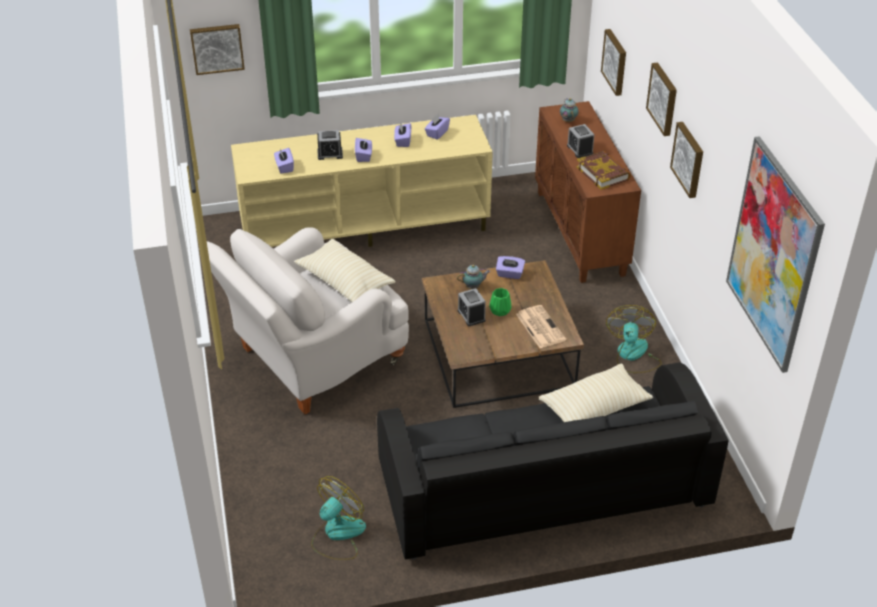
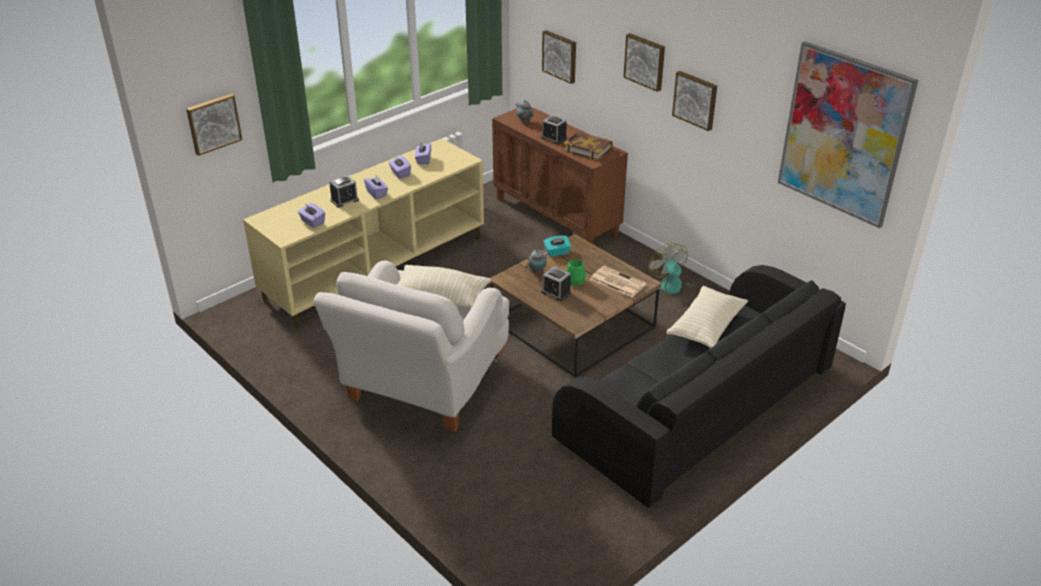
camera: 30 degrees left, 5 degrees down
(337, 534) = (571, 515): fan -> none
(509, 274) = (557, 252): purple tissue box -> turquoise tissue box

